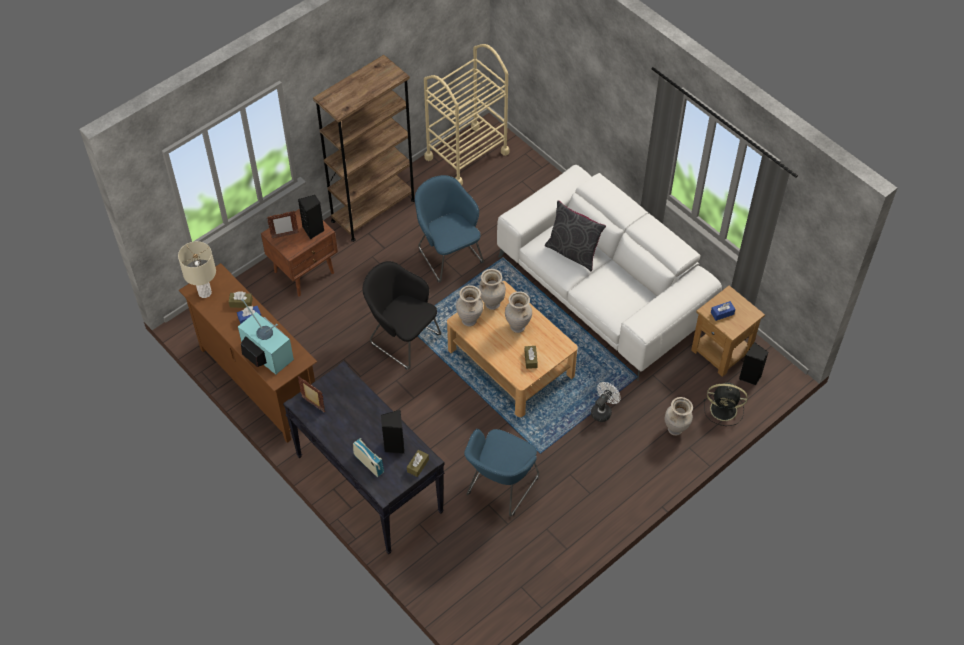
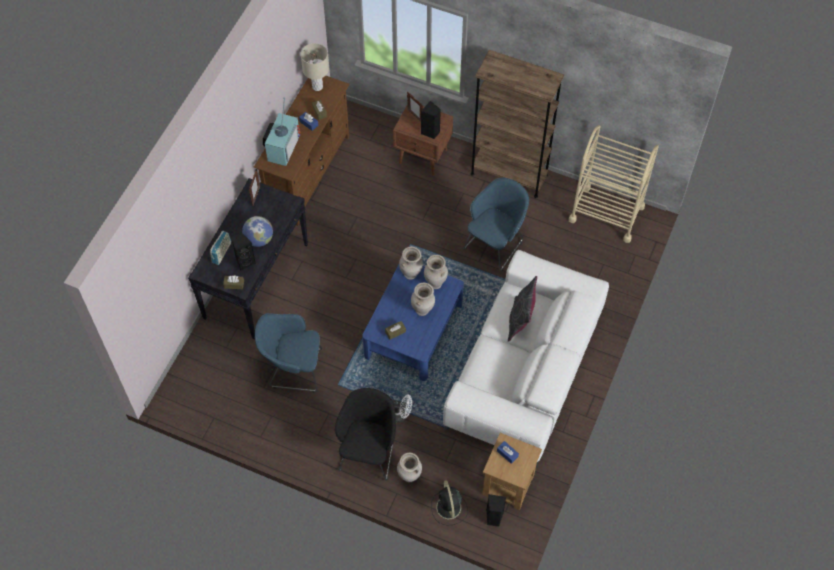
camera: 65 degrees right, 5 degrees up
(372, 421) = (259, 239): none -> globe
(402, 338) = (396, 246): black armchair -> black armchair (368, 451)
(511, 362) = (413, 330): beige coffee table -> blue coffee table

